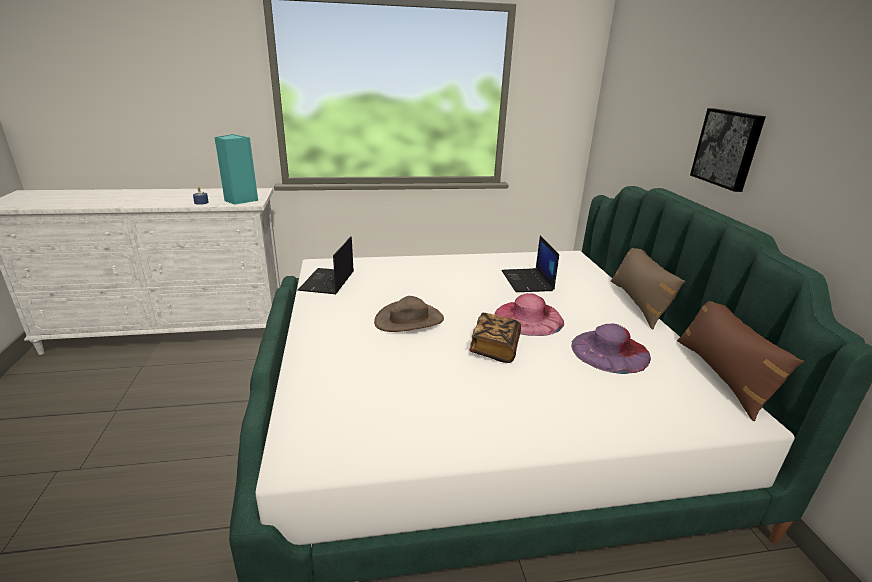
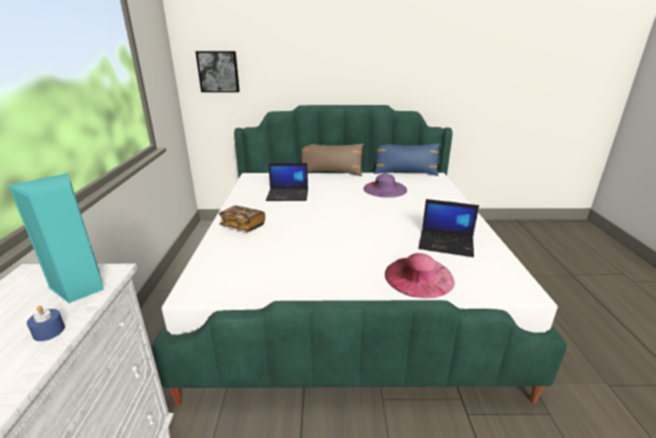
camera: 80 degrees left, 0 degrees up
(327, 282) = (248, 284): laptop -> laptop (446, 244)
(409, 320) = (342, 243): brown hat -> none
(494, 348) = (383, 217): book -> book (243, 226)
(528, 318) = (344, 202): pink hat -> pink hat (419, 277)
(722, 376) = (405, 173): brown pillow -> blue pillow
(728, 148) = (337, 71): picture -> picture (218, 71)

